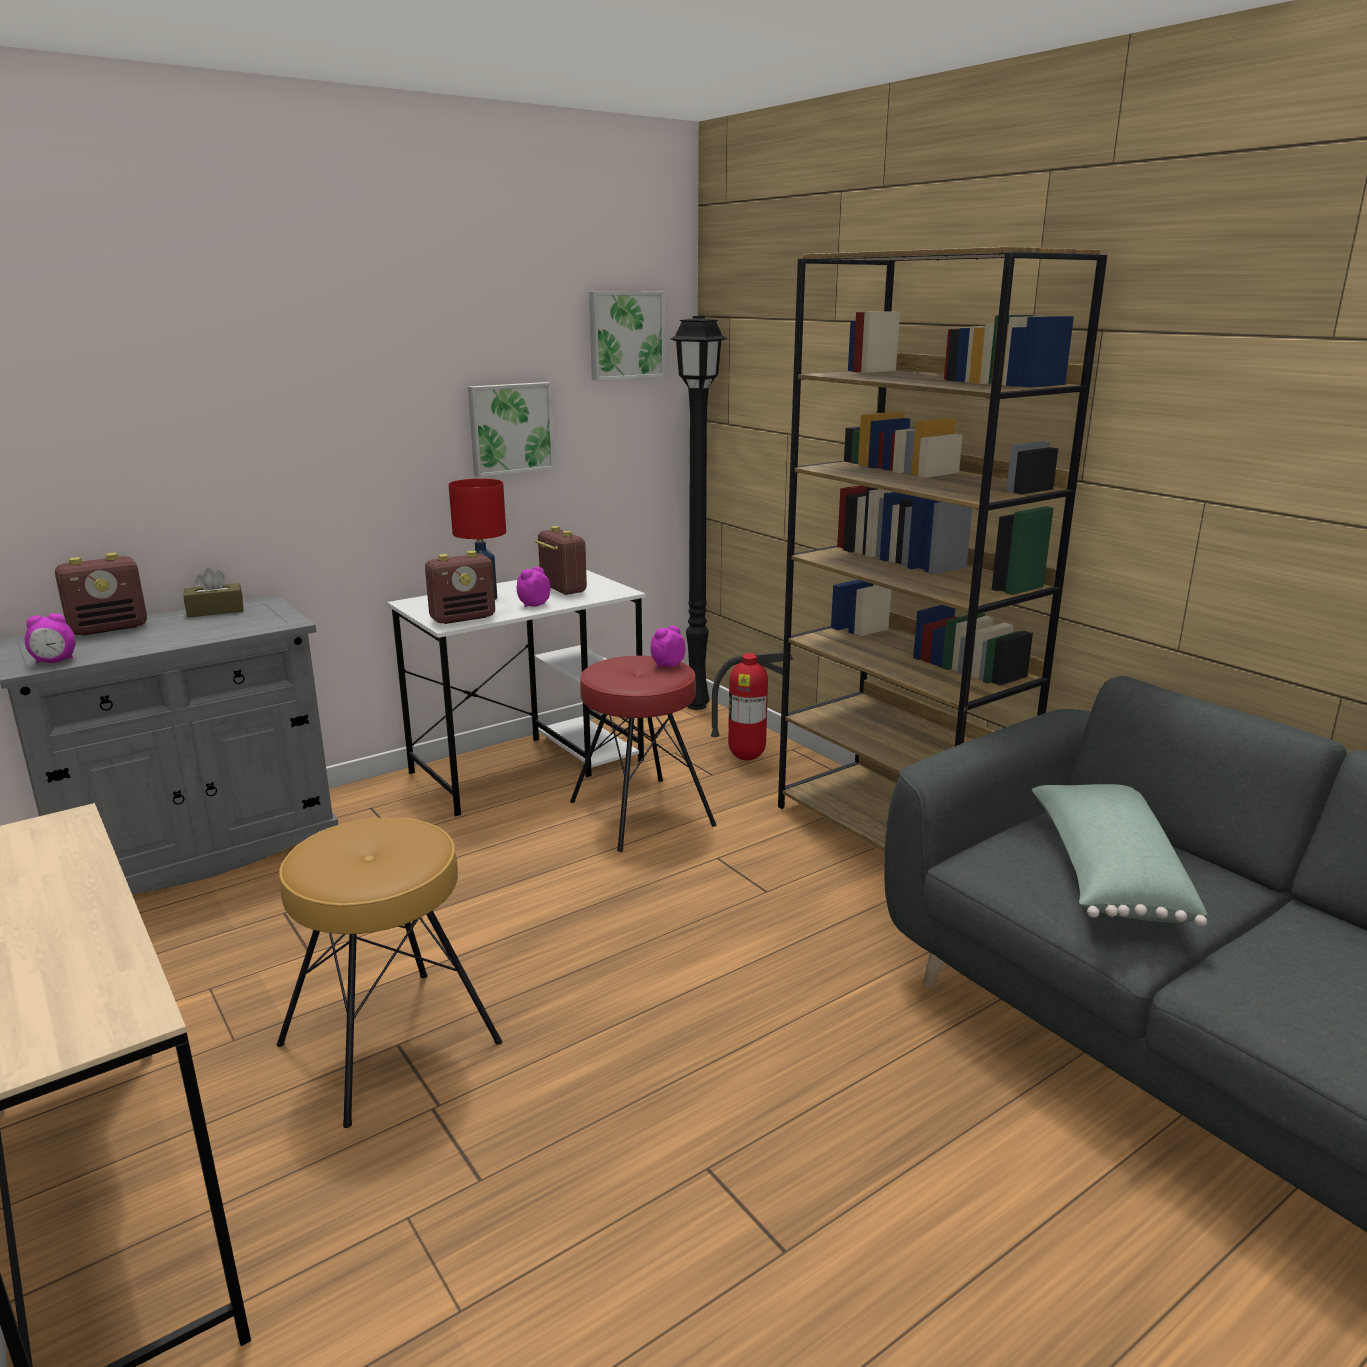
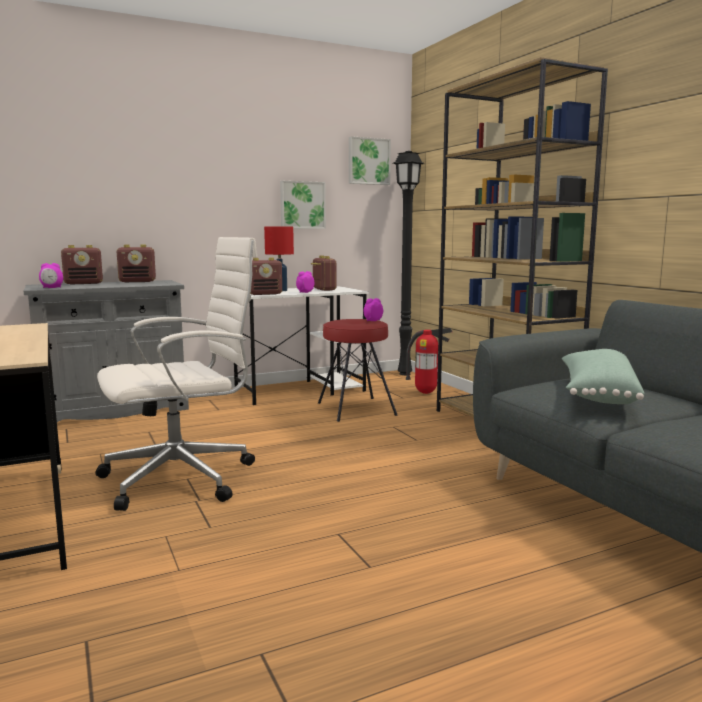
camera: 10 degrees right, 10 degrees down
(215, 610) = (138, 281): brown tissue box -> radio
(390, 1044) = (183, 478): brown stool -> white office chair

